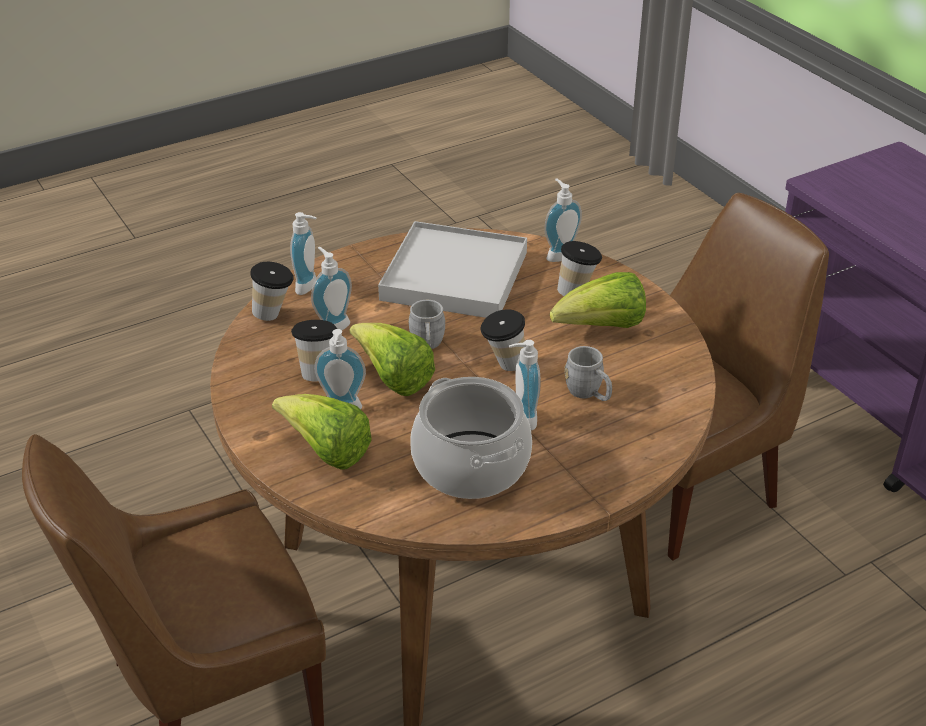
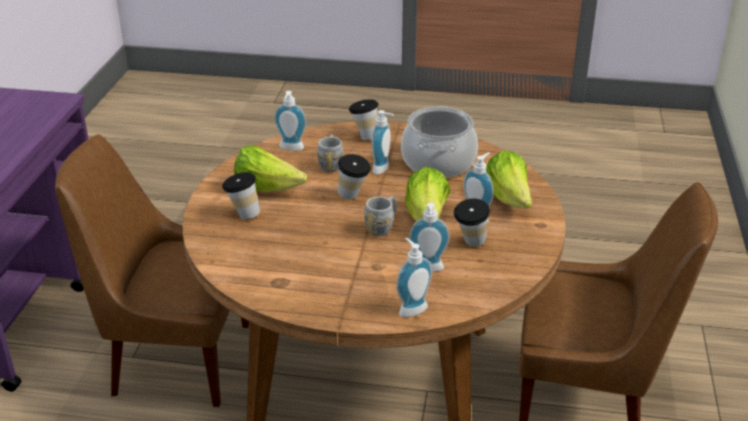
camera: 140 degrees left, 5 degrees down
(274, 314) = (460, 298): cup -> cup (364, 136)
(455, 276) = (299, 263): white tray -> none
(559, 254) = (208, 244): soap dispenser -> soap dispenser (290, 149)

